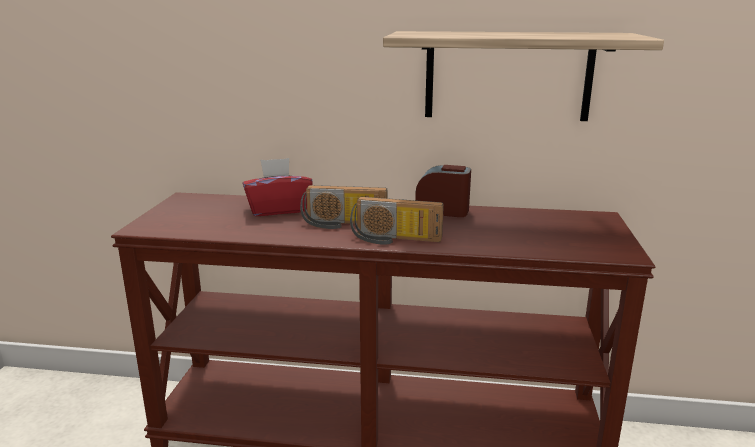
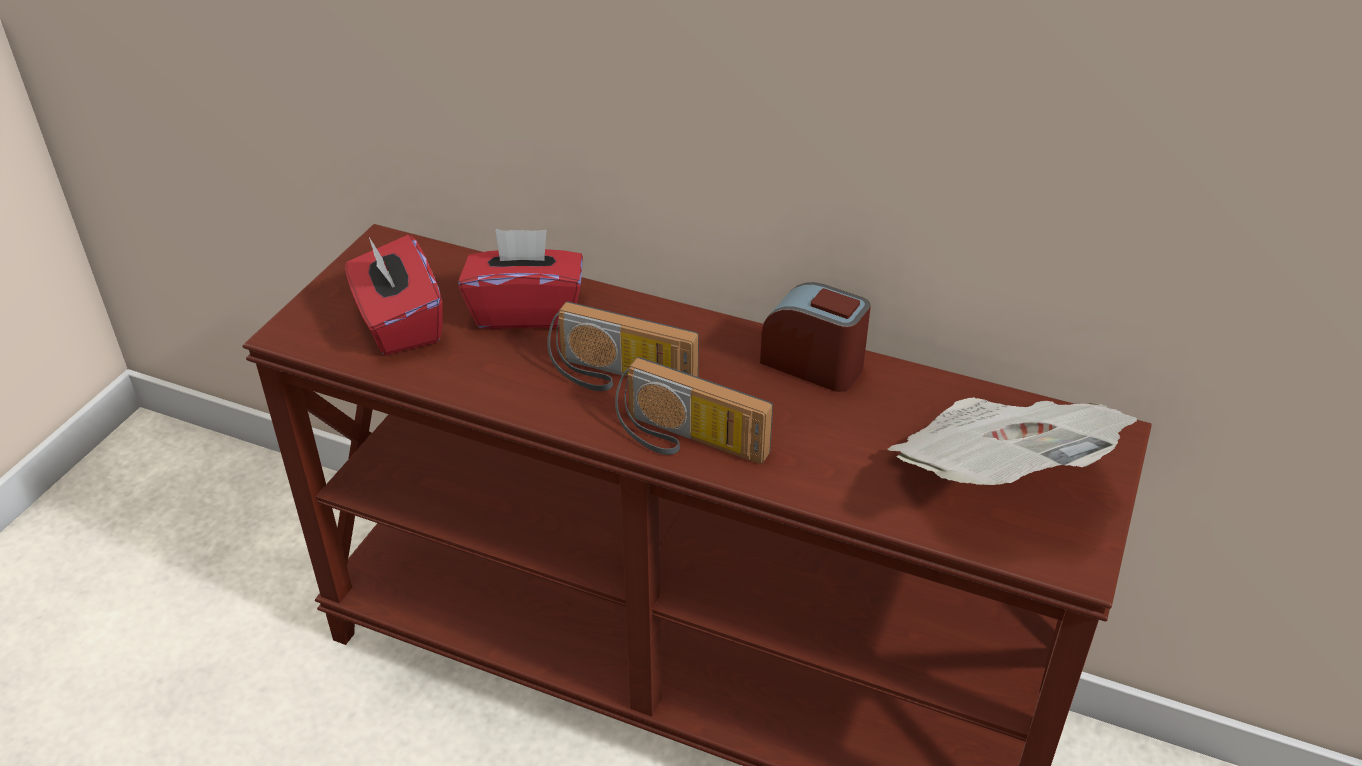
camera: 15 degrees right, 20 degrees up
(206, 219) = (399, 324): none -> red tissue box
(507, 76) = (967, 144): shelf -> none
(562, 233) = (996, 477): none -> newspaper

